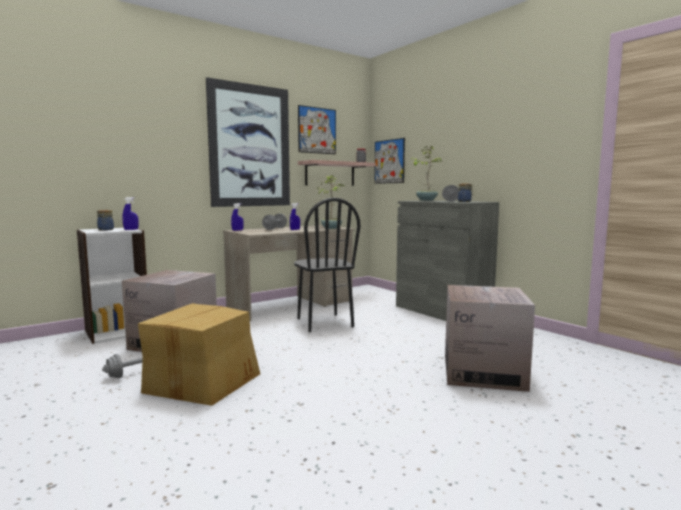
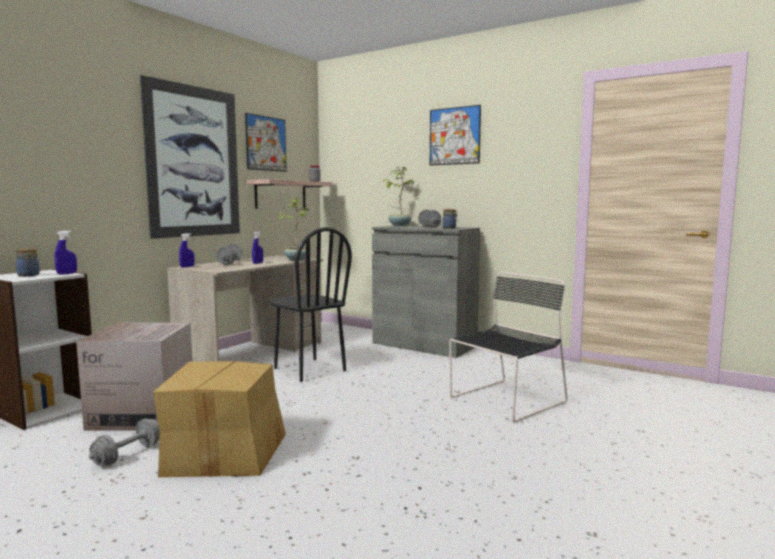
camera: 20 degrees left, 0 degrees up
(389, 161) = (347, 181): picture -> picture (454, 136)
(483, 372) = (505, 400): cardboard box -> black chair

